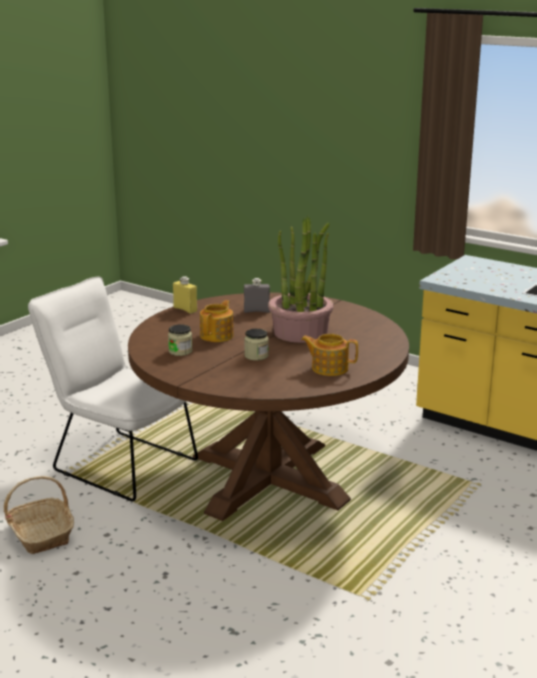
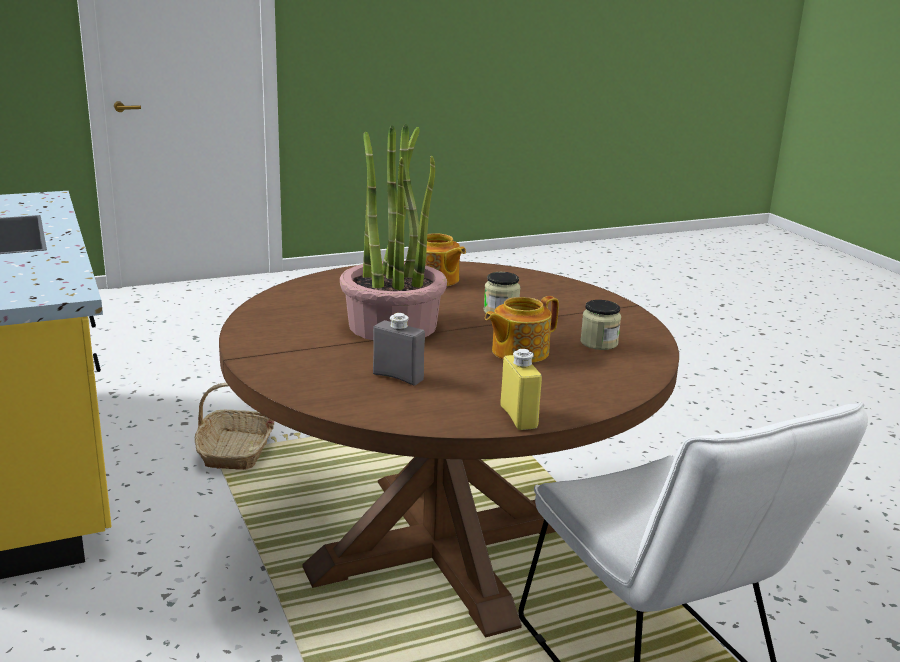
camera: 150 degrees left, 0 degrees up
(41, 534) = (804, 578): basket -> basket (236, 451)

